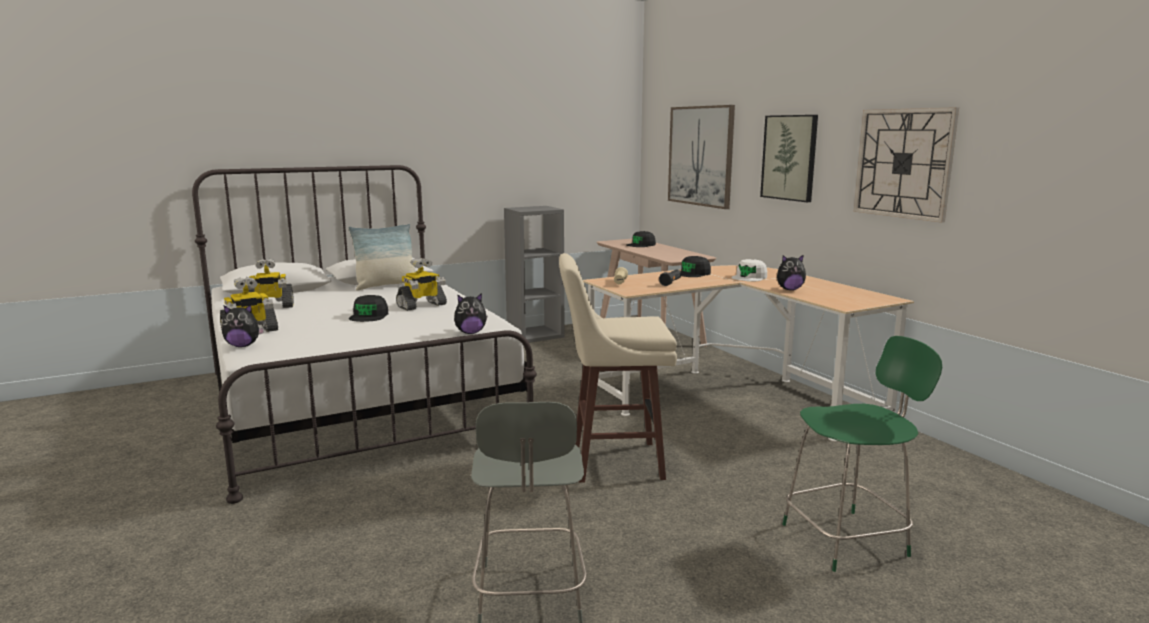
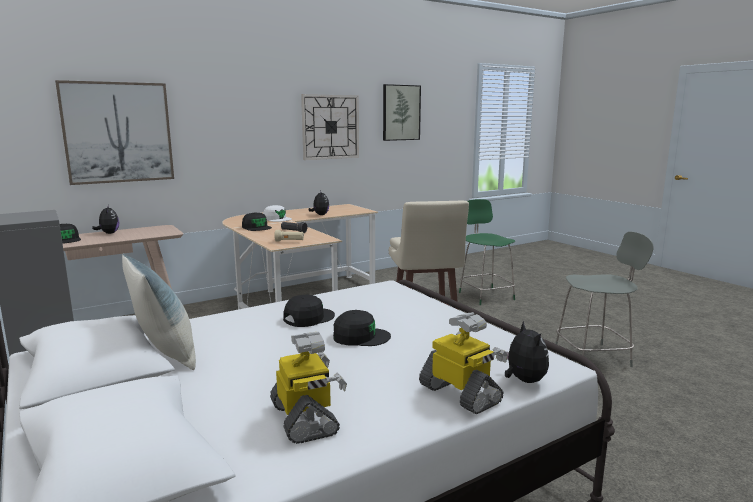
camera: 95 degrees left, 0 degrees up
(422, 306) = (308, 318): toy robot -> black cap
(470, 333) = (415, 290): plush toy -> plush toy (108, 233)
(789, 157) = (239, 128): picture -> picture (401, 112)

